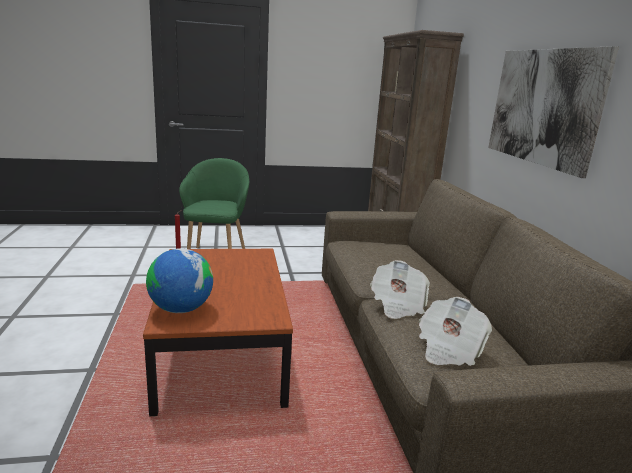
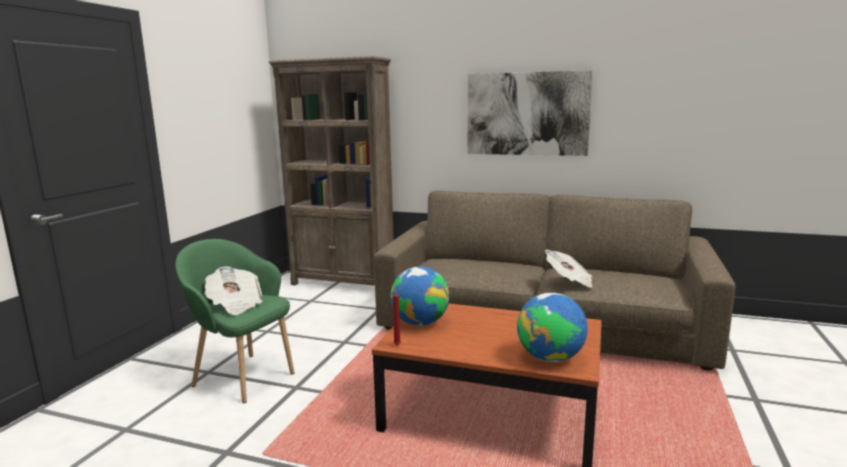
camera: 60 degrees left, 5 degrees down
(224, 255) = (420, 323): none -> globe
(449, 349) = (638, 283): newspaper -> newspaper (235, 304)

